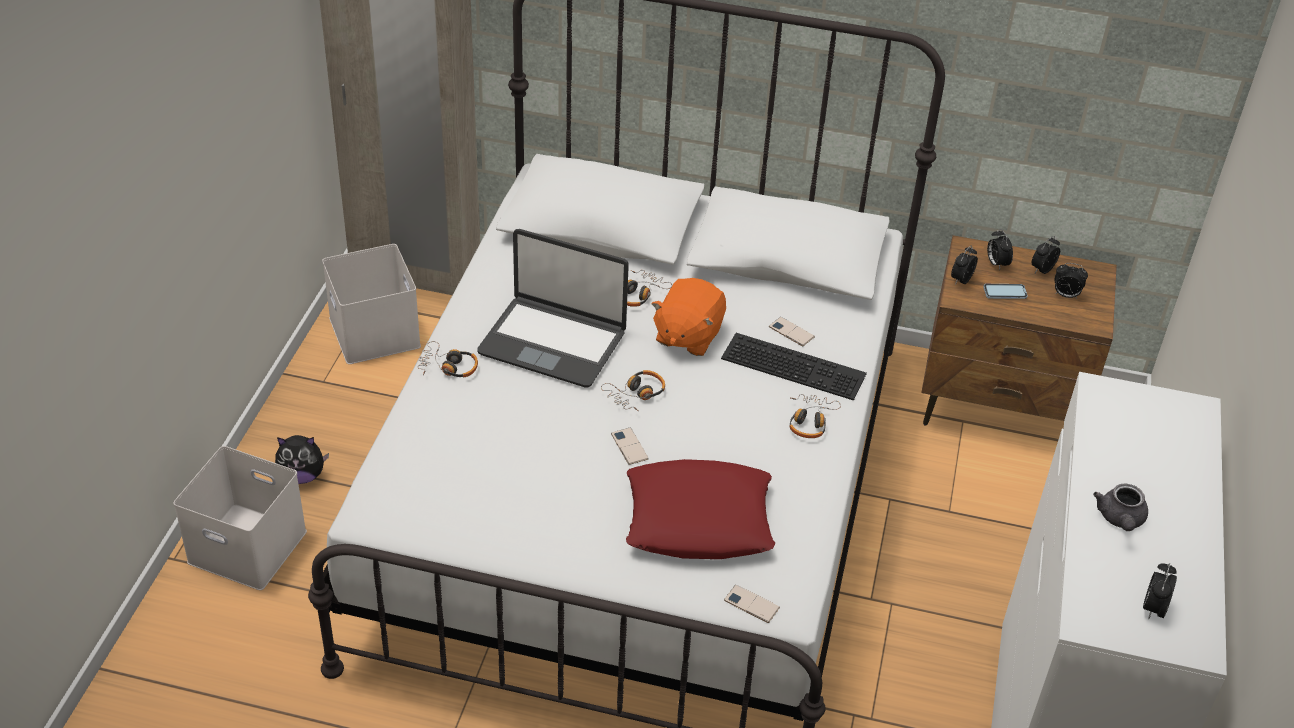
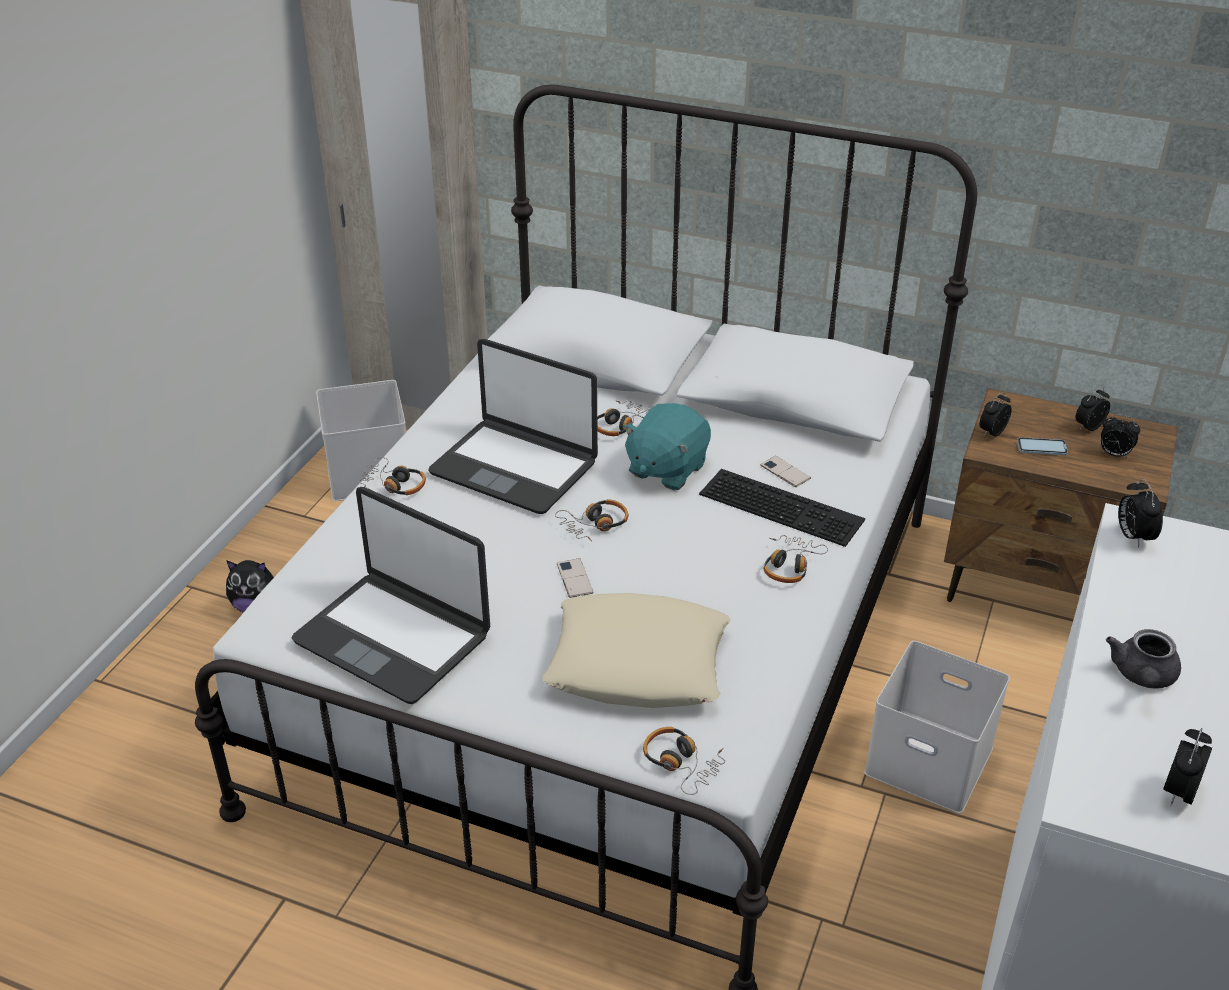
camera: 10 degrees right, 5 degrees down
(250, 546) = (183, 674): white storage box -> white storage box (932, 759)
(487, 513) = (393, 637): none -> laptop
(687, 335) = (666, 469): orange plush toy -> turquoise plush toy
(699, 519) = (638, 663): red pillow -> beige pillow
(751, 604) = (681, 763): phone -> headphones
(996, 264) = (1035, 418): alarm clock -> alarm clock (1133, 536)

